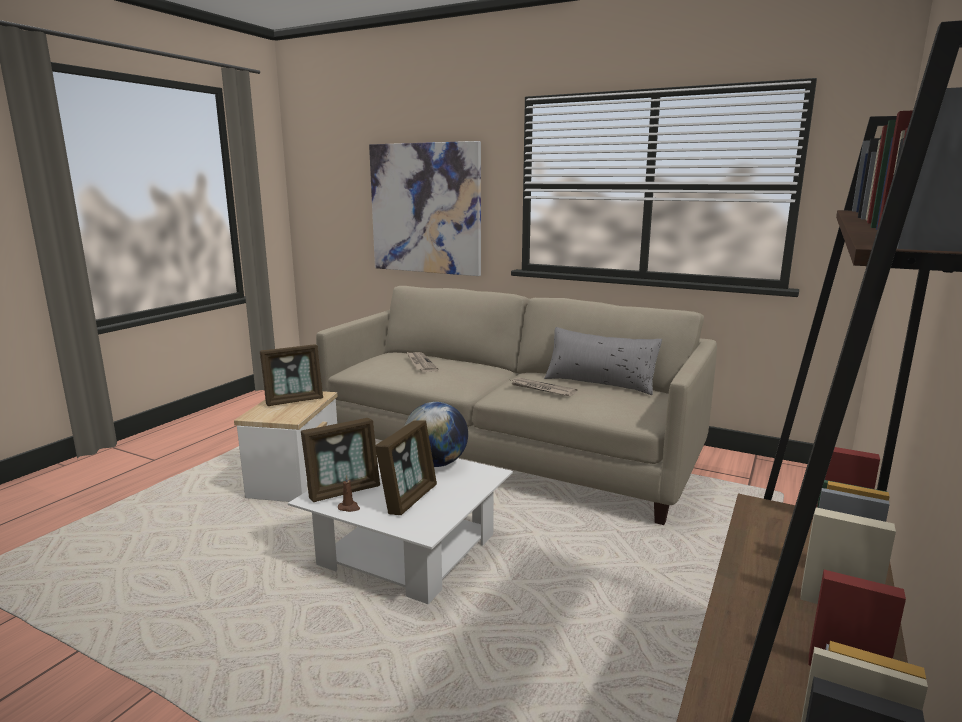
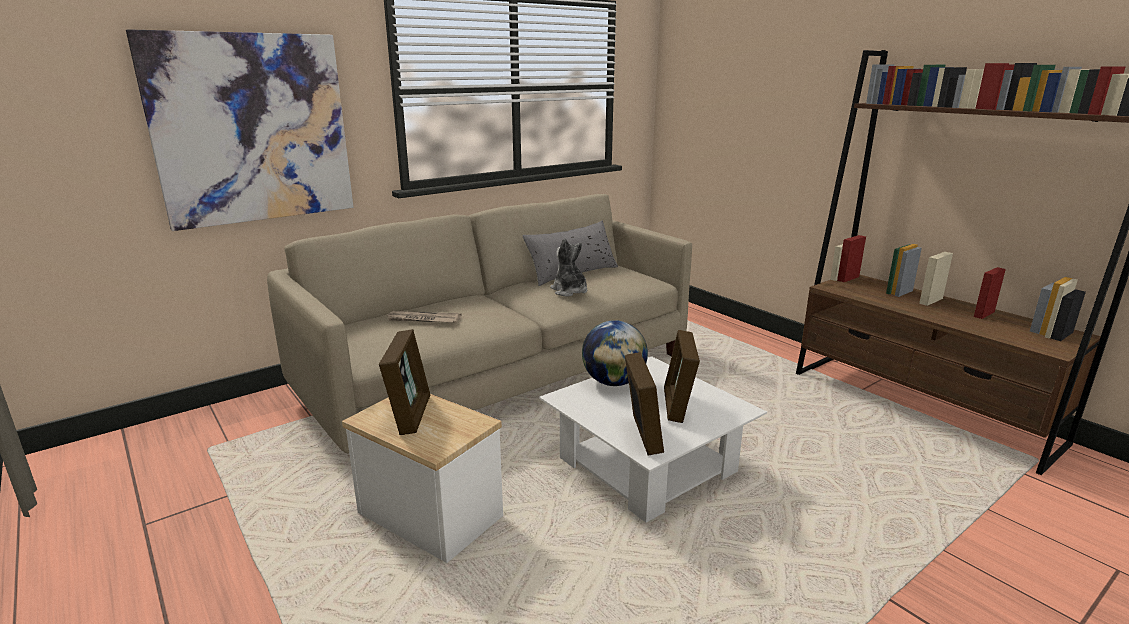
camera: 65 degrees left, 5 degrees up
(349, 508) = (681, 436): brown candle -> none
(409, 498) = (678, 406): picture frame -> picture frame turned 135 degrees counterclockwise
(542, 389) = (569, 291): newspaper -> plush toy

